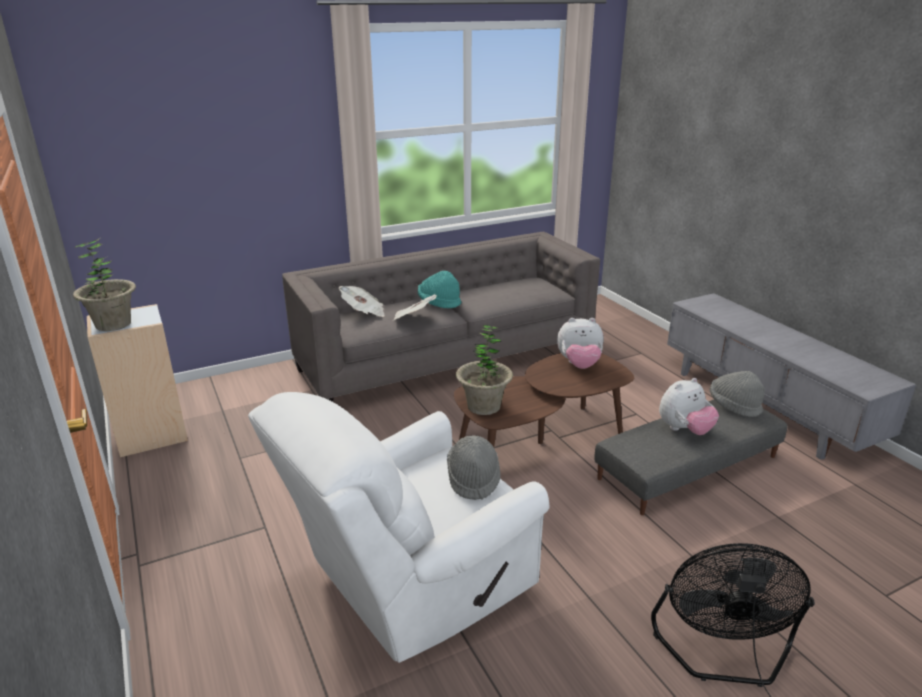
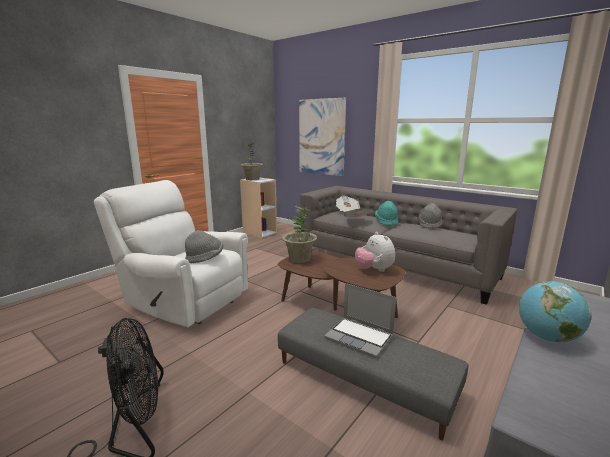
camera: 65 degrees right, 10 degrees down
(208, 184) = (321, 137): none -> picture
(684, 430) = (360, 337): plush toy -> laptop
(734, 406) = (435, 361): grey hat -> grey hat (429, 225)
(768, 340) = (547, 337): none -> globe

